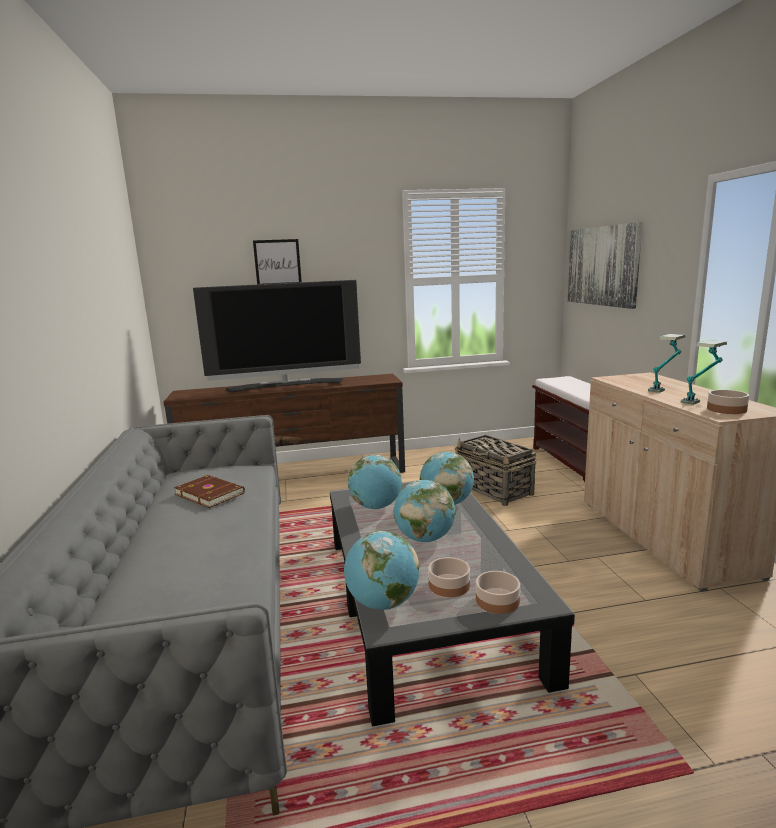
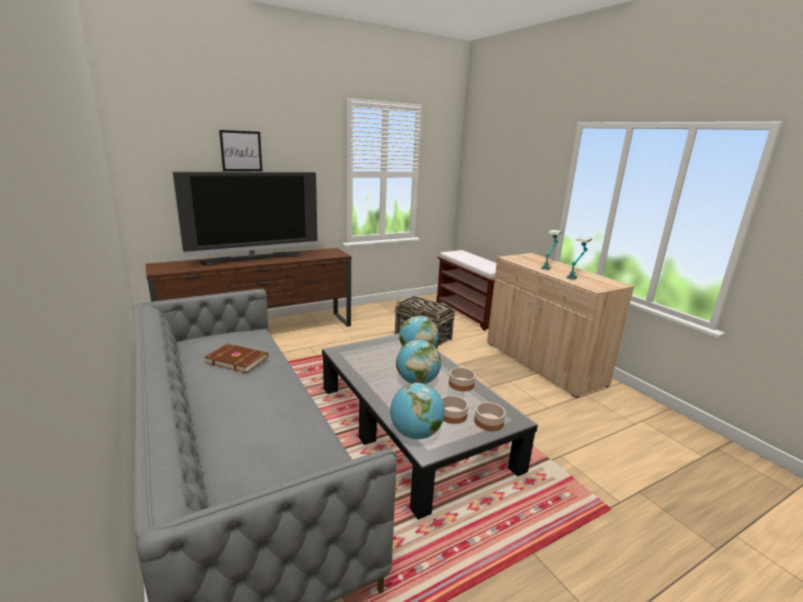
camera: 20 degrees left, 5 degrees up
(376, 507) = (367, 360): globe -> none
(602, 266) = (491, 172): picture -> none
(727, 409) = (595, 283): bowl -> bowl (461, 384)

